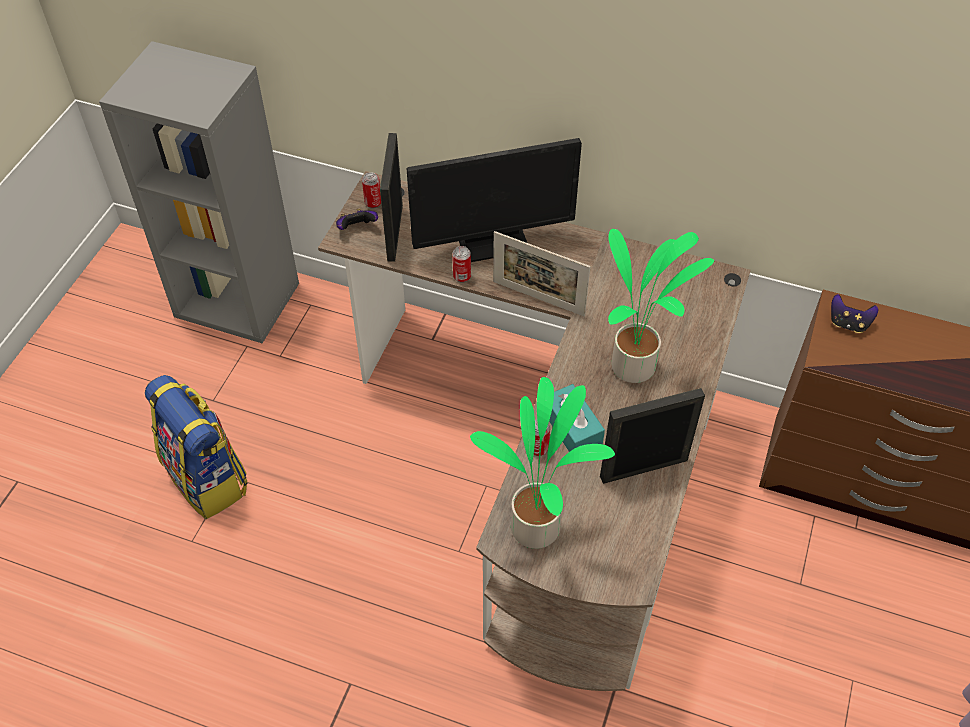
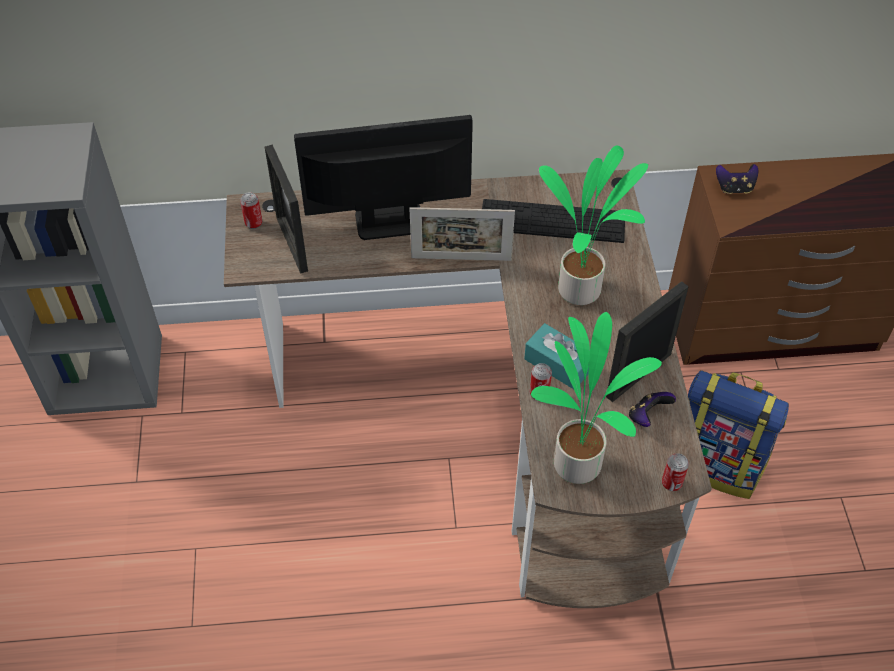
camera: 25 degrees left, 0 degrees up
(208, 478) = (174, 559): backpack -> backpack (717, 463)
(357, 228) = (252, 253): game controller -> game controller (647, 416)
(462, 276) = (379, 263): can -> can (671, 483)
(492, 241) = (389, 221): monitor -> monitor turned 150 degrees counterclockwise
(645, 293) = (552, 221): none -> keyboard

